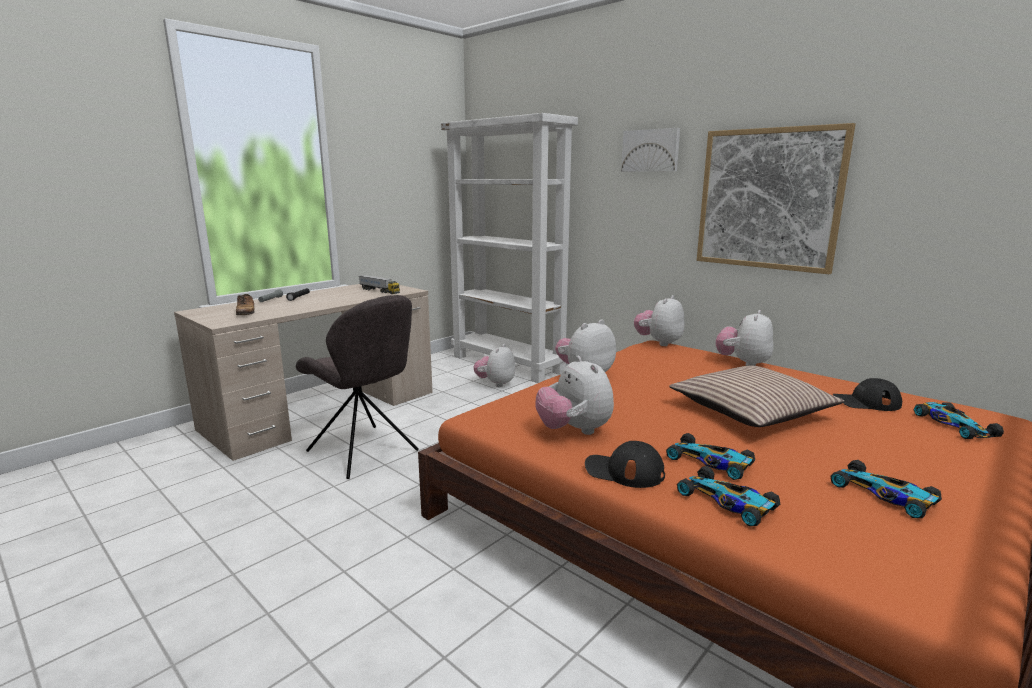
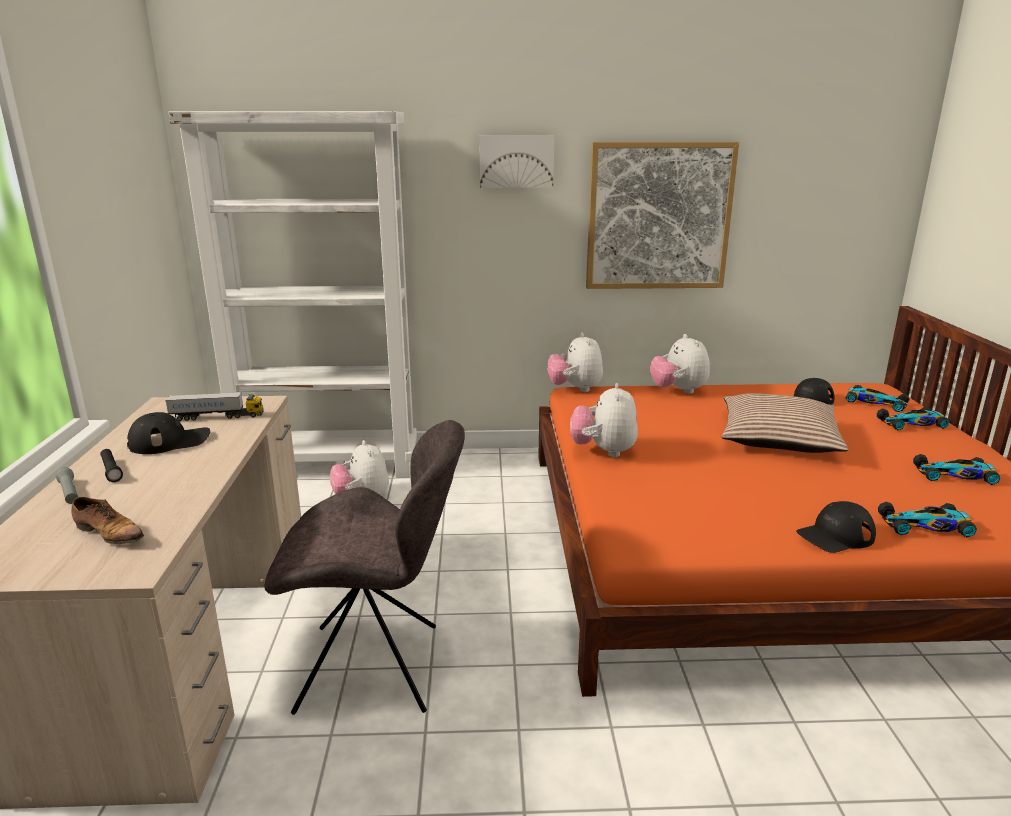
camera: 45 degrees left, 5 degrees up
(340, 294) = (170, 441): none -> black cap
(574, 431) = (730, 516): plush toy -> none
(711, 462) = (855, 497): toy car -> toy car (912, 423)

